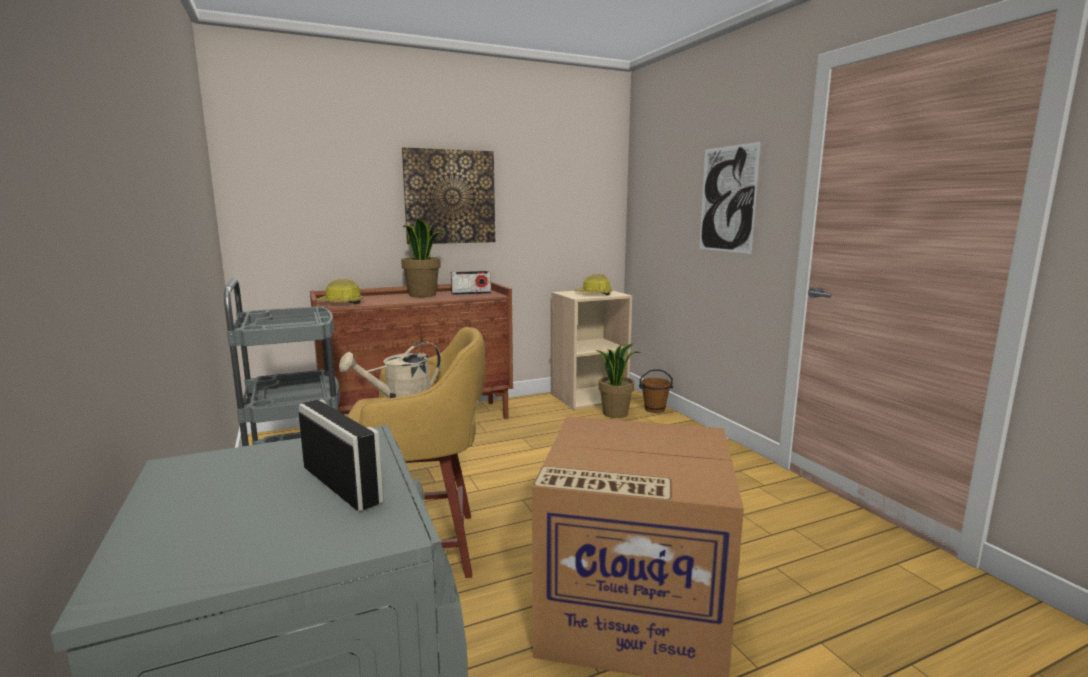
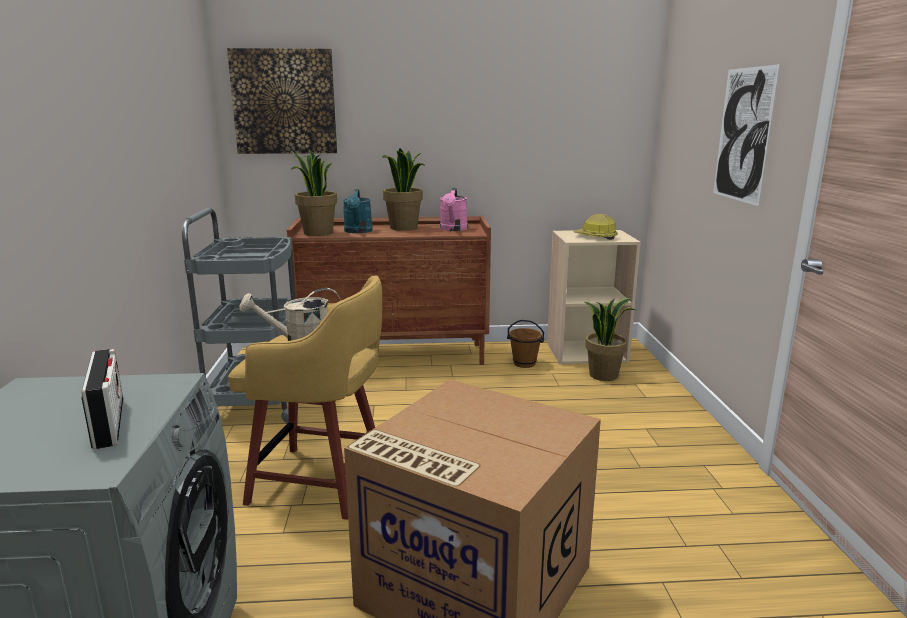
camera: 20 degrees right, 5 degrees up
(340, 303) = (317, 233): hard hat -> potted plant
(381, 300) = (358, 231): none -> turquoise watering can
(450, 197) = (441, 123): picture -> picture (284, 102)
(471, 293) = (453, 229): radio -> pink watering can
(654, 409) = (653, 376): brown bucket -> brown bucket (524, 363)

